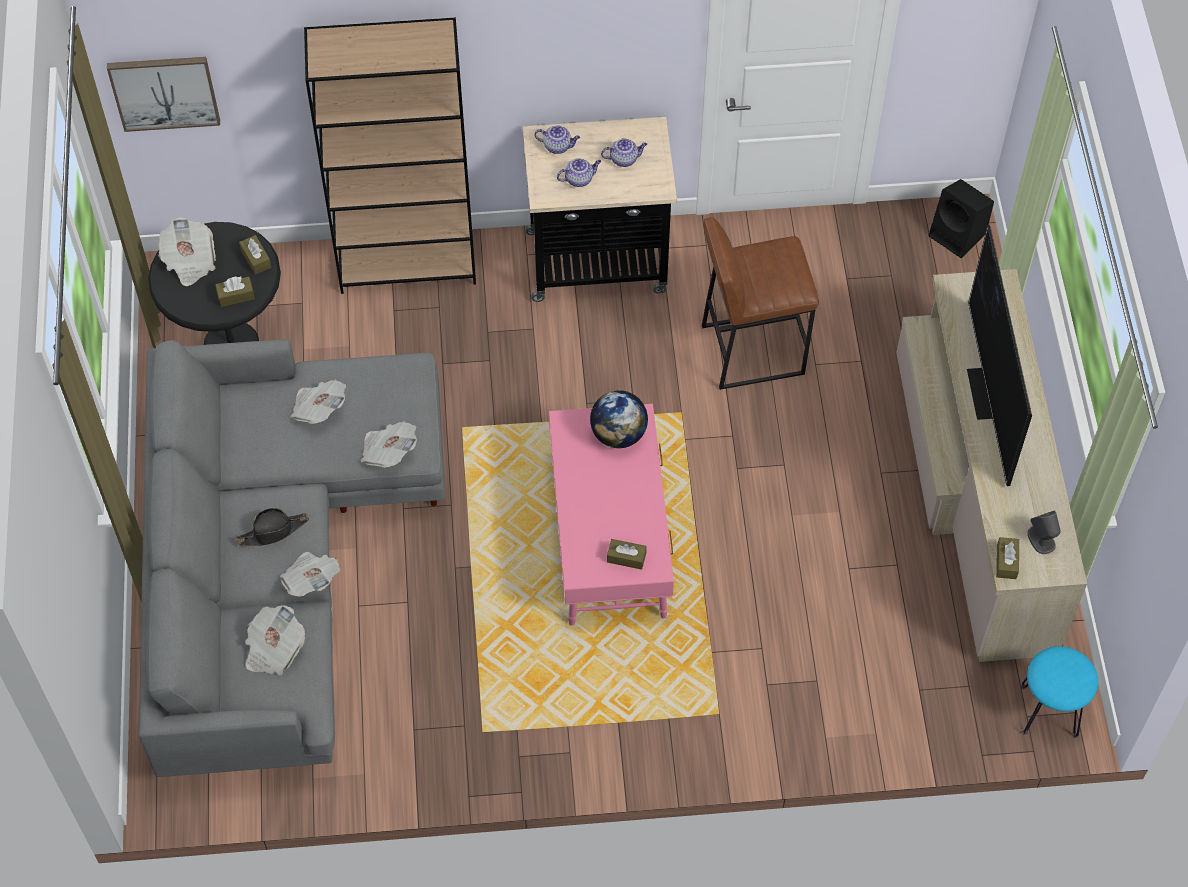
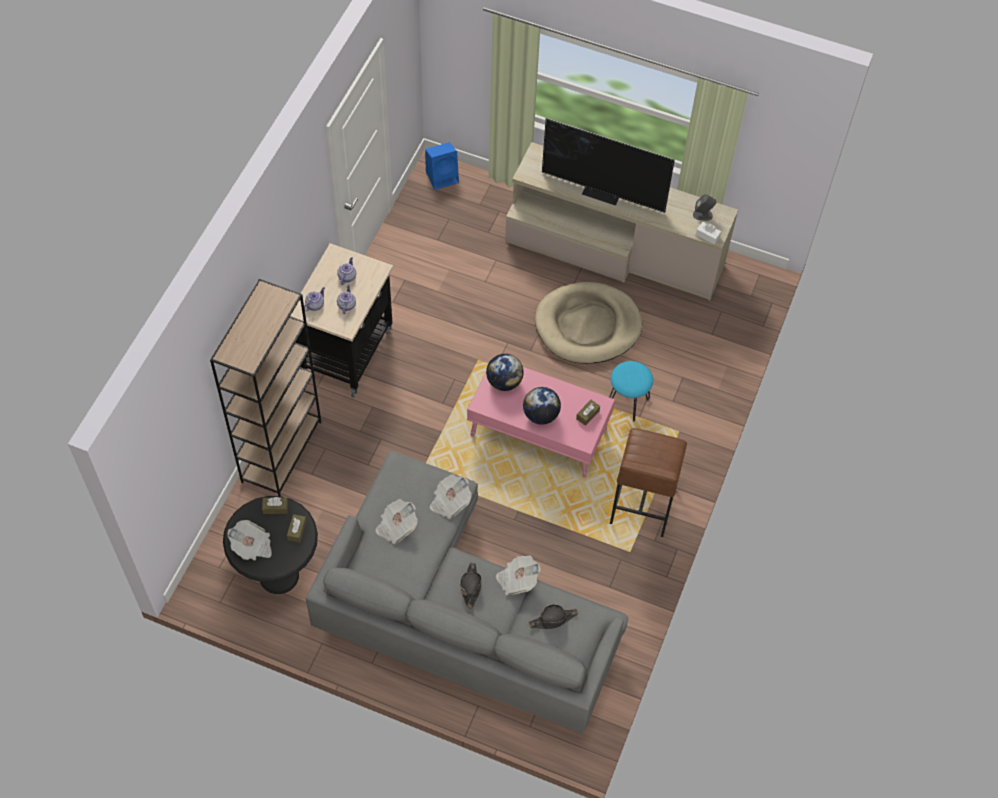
camera: 65 degrees left, 0 degrees up
(164, 92) = (162, 479): picture -> none
(274, 649) = (553, 619): newspaper -> black hat
(591, 501) = (541, 415): none -> globe
(750, 350) = (456, 307): brown stool -> brown stool (642, 505)
(825, 521) = (587, 326): none -> beige dog bed
(958, 235) = (443, 176): black speaker -> blue speaker
(1006, 562) = (707, 236): brown tissue box -> white tissue box
(1049, 711) = (753, 285): turquoise stool -> turquoise stool (627, 403)

